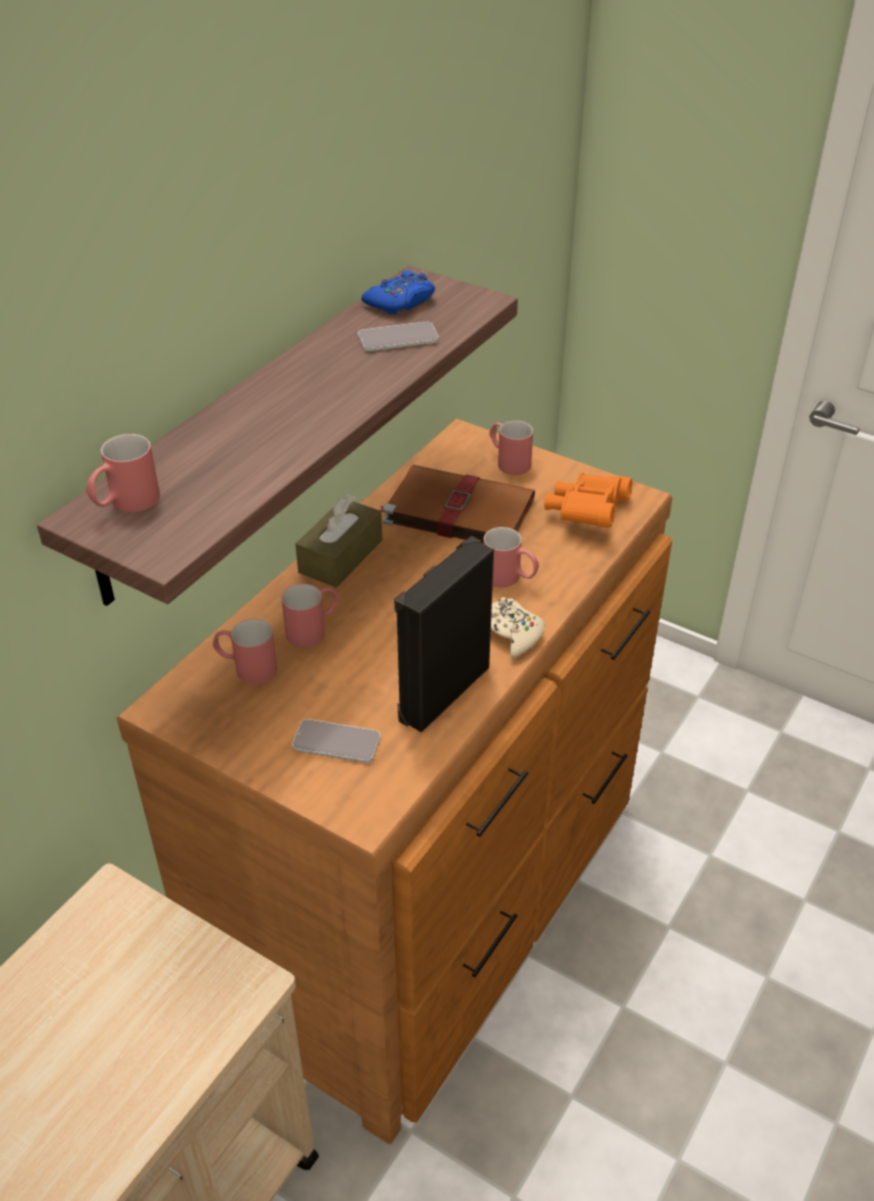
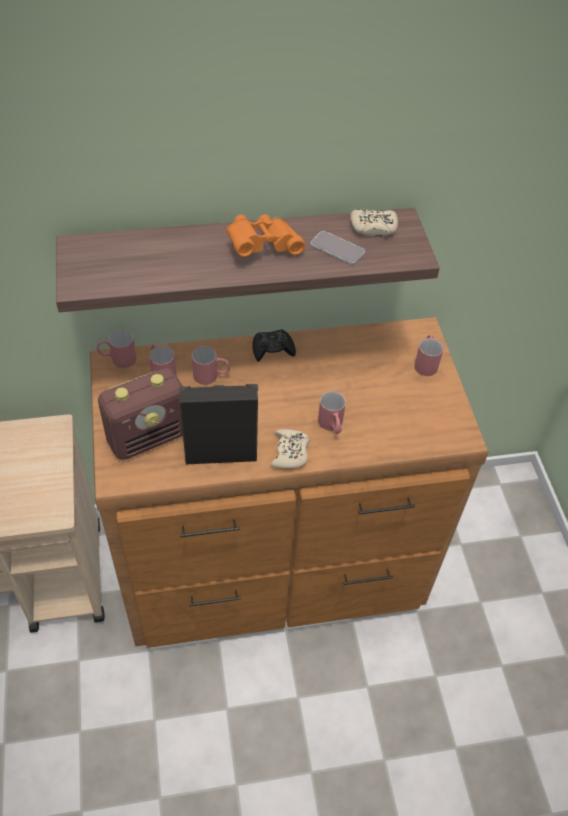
camera: 45 degrees right, 10 degrees up
(125, 504) = (97, 251): red mug -> red mug (117, 359)
(336, 742) = (148, 437): phone -> radio
(341, 556) = (272, 349): brown tissue box -> black game controller
(401, 301) = (373, 228): blue game controller -> beige game controller
(456, 510) = (359, 369): brown book -> none
(586, 514) = (423, 424): orange binoculars -> orange binoculars (262, 246)

